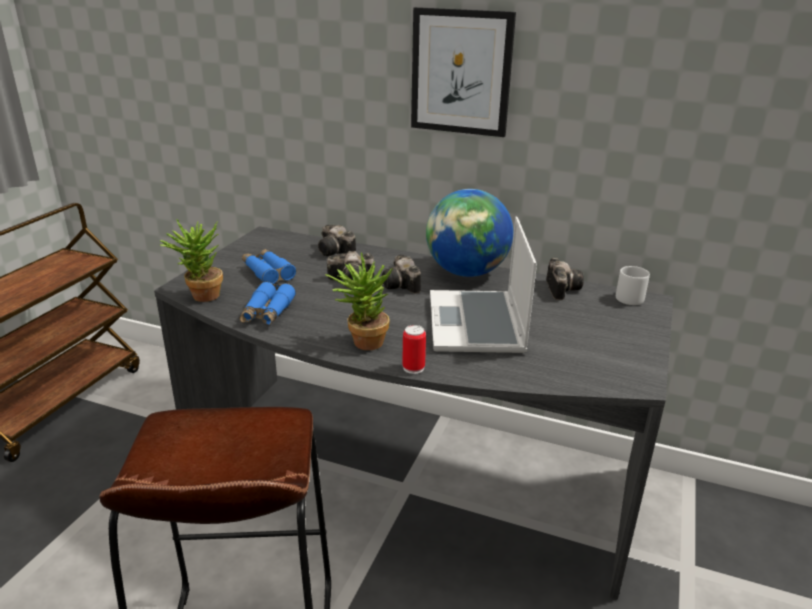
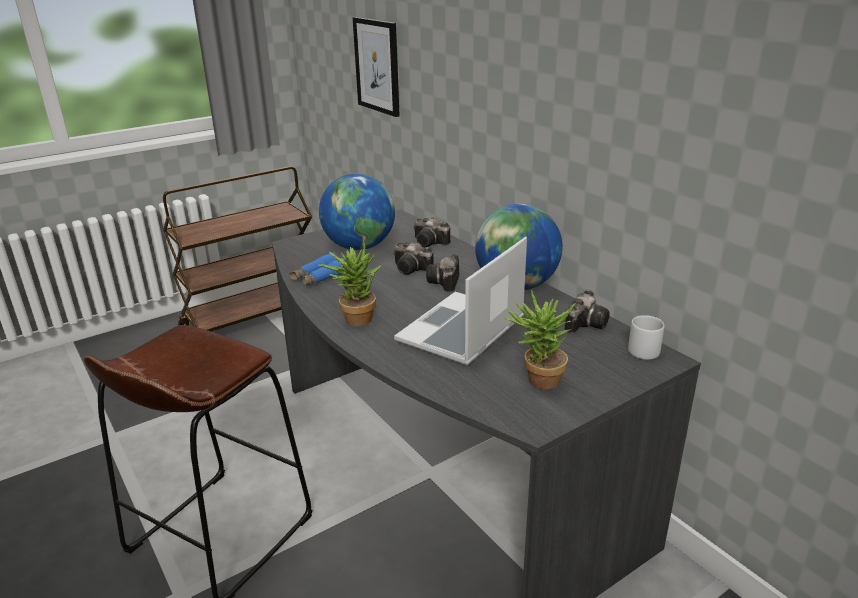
camera: 35 degrees right, 0 degrees up
(200, 297) = (292, 254): potted plant -> potted plant (537, 381)
(267, 272) = (359, 247): blue binoculars -> globe
(336, 252) = (431, 243): camera -> camera turned 45 degrees counterclockwise
(413, 368) = (365, 348): can -> none
(461, 72) = (535, 89): picture -> picture (377, 66)

